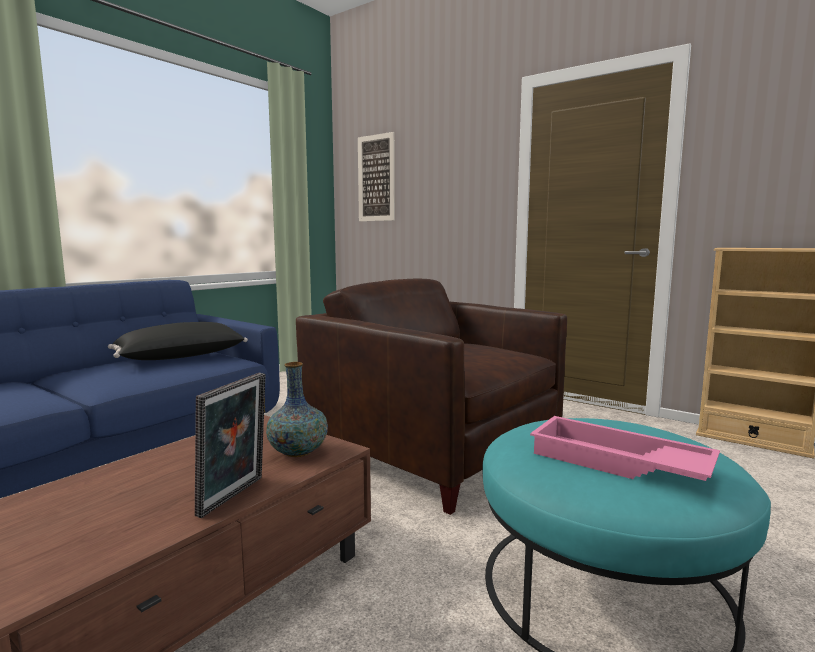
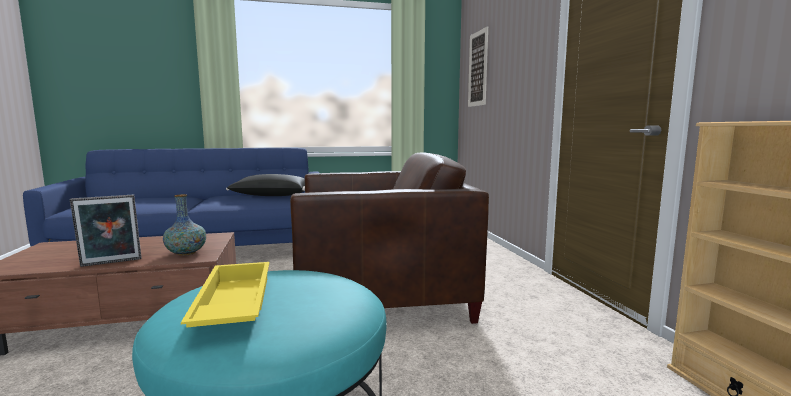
camera: 40 degrees right, 0 degrees up
(434, 449) = (381, 294): brown armchair -> brown armchair turned 90 degrees clockwise
(616, 463) = (232, 304): pink tray -> yellow tray

